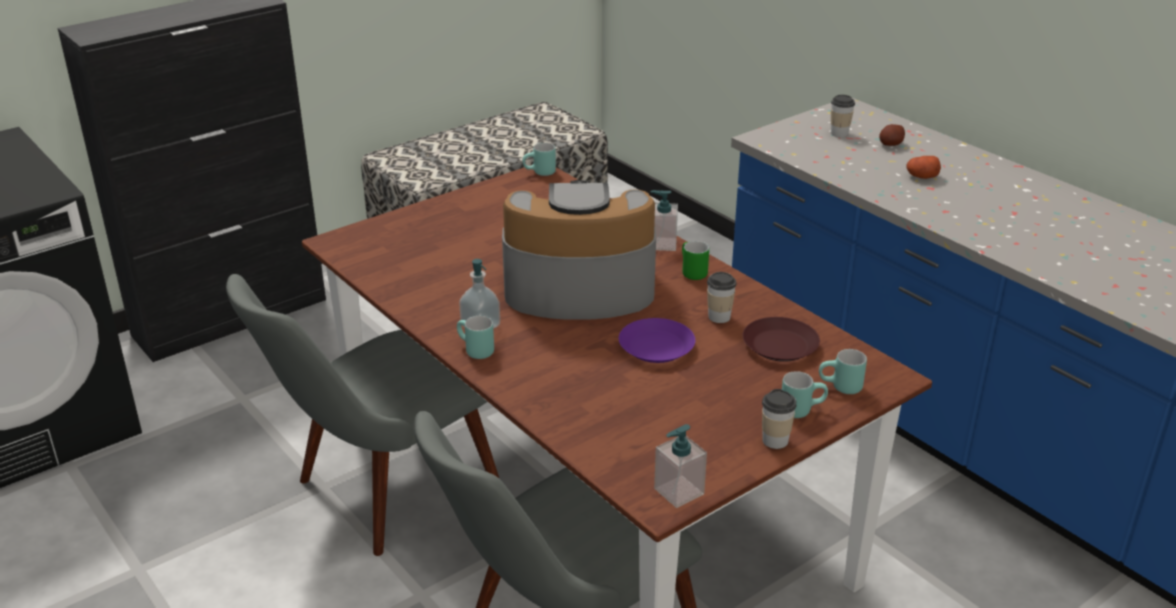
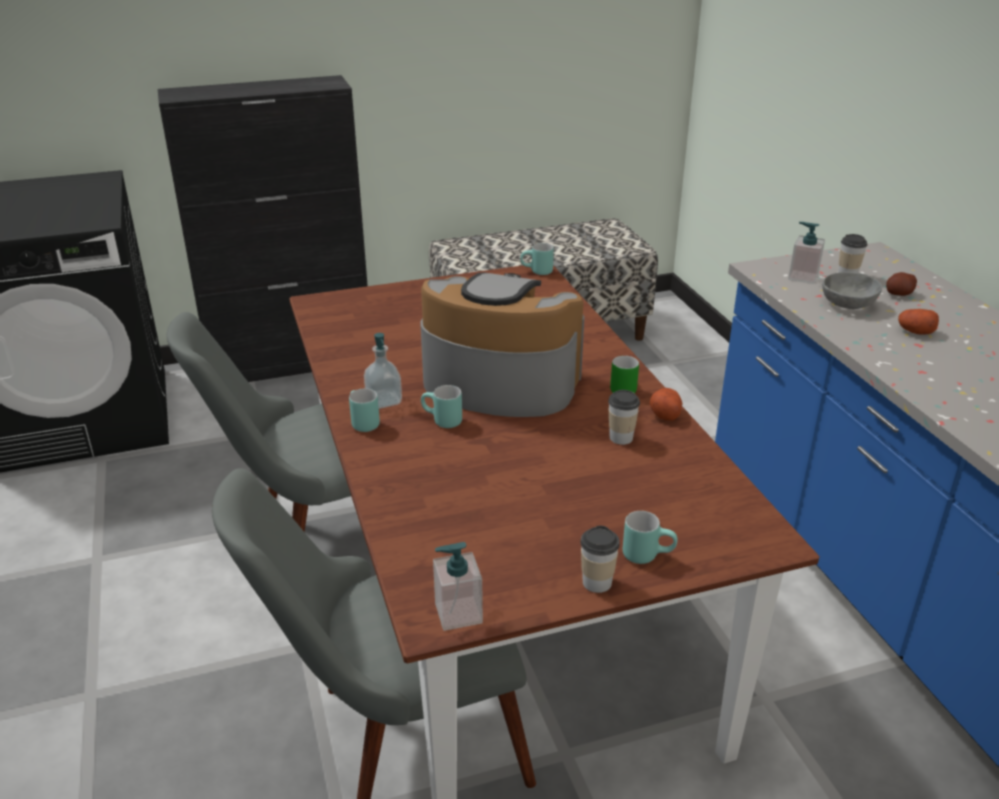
camera: 20 degrees right, 0 degrees up
(656, 347) = (536, 455): purple plate -> none
(662, 244) = (610, 355): soap dispenser -> soap dispenser (803, 277)
(743, 288) = (664, 413): none -> potato
(779, 345) = (666, 480): brown plate -> none
(840, 388) = (705, 541): turquoise mug -> turquoise mug (441, 421)
(855, 161) = (848, 305): none -> grey bowl

